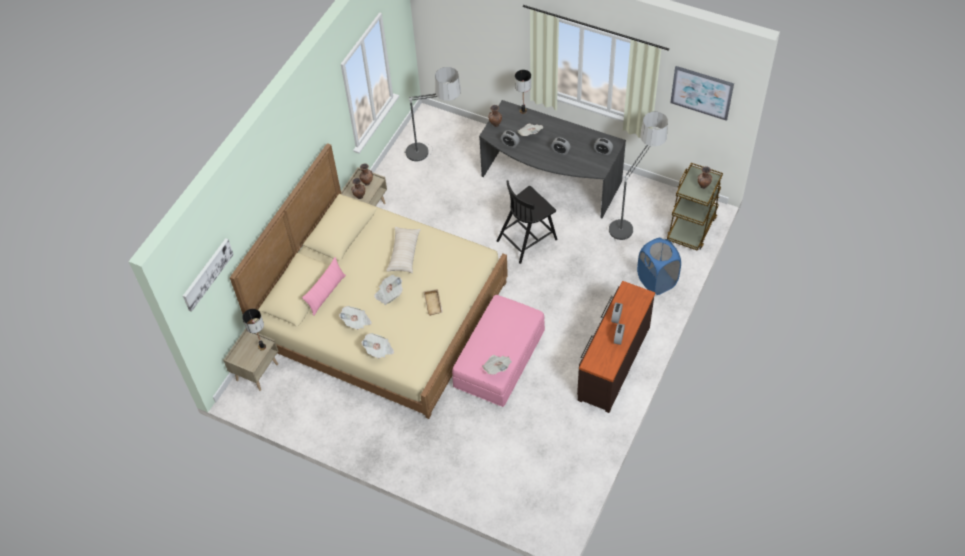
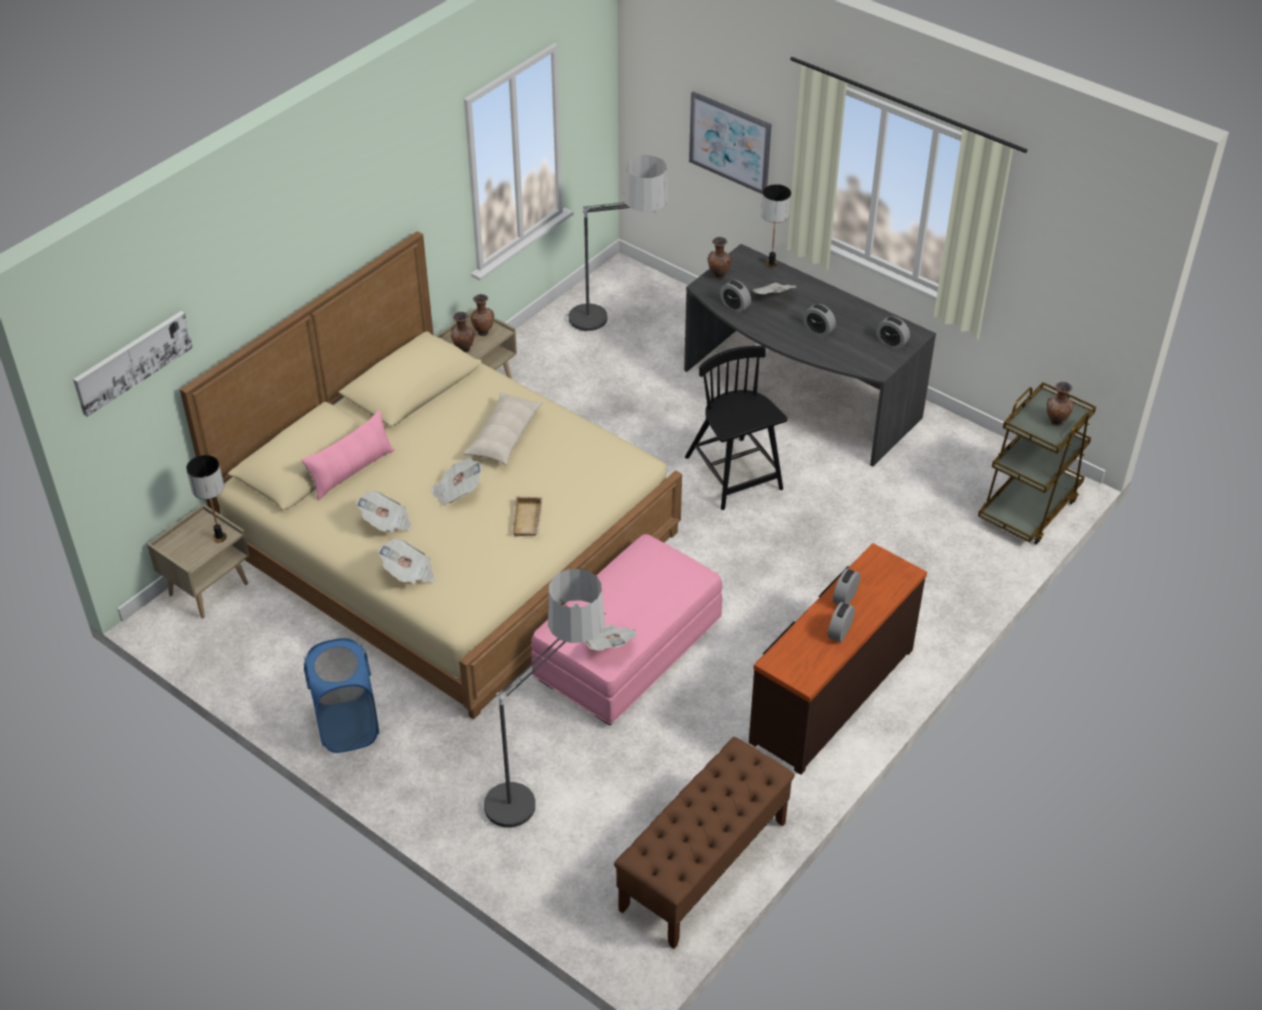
camera: 10 degrees right, 10 degrees down
(527, 239) = (734, 474): black chair -> black chair turned 90 degrees clockwise
(572, 475) = (703, 866): none -> brown bench
(632, 218) = (925, 475): floor lamp -> floor lamp (543, 785)
(657, 281) = (945, 578): blue laundry basket -> blue laundry basket (348, 727)
(701, 92) = (1077, 248): picture -> picture (730, 142)

